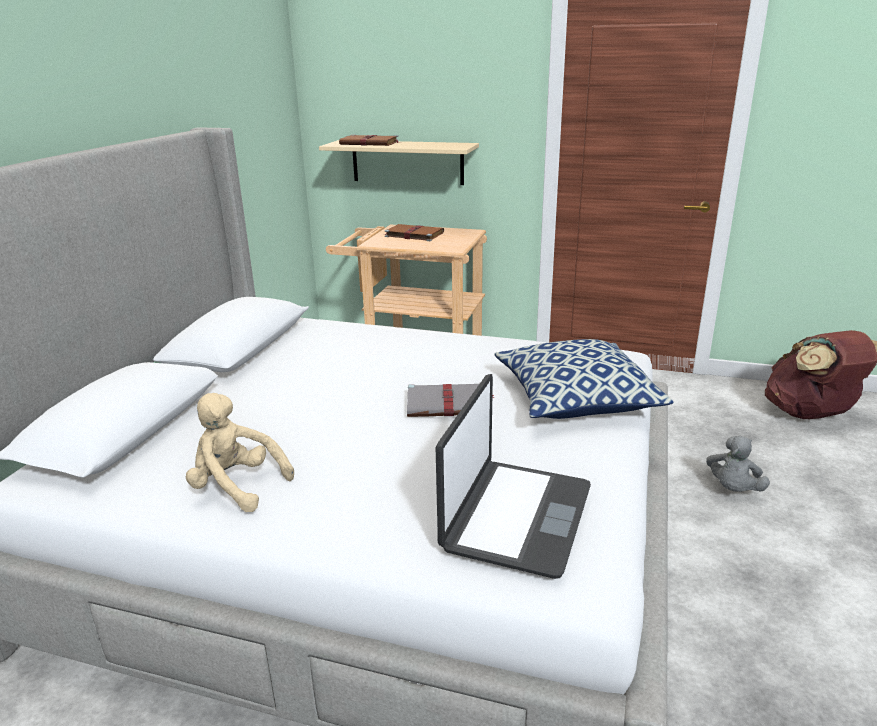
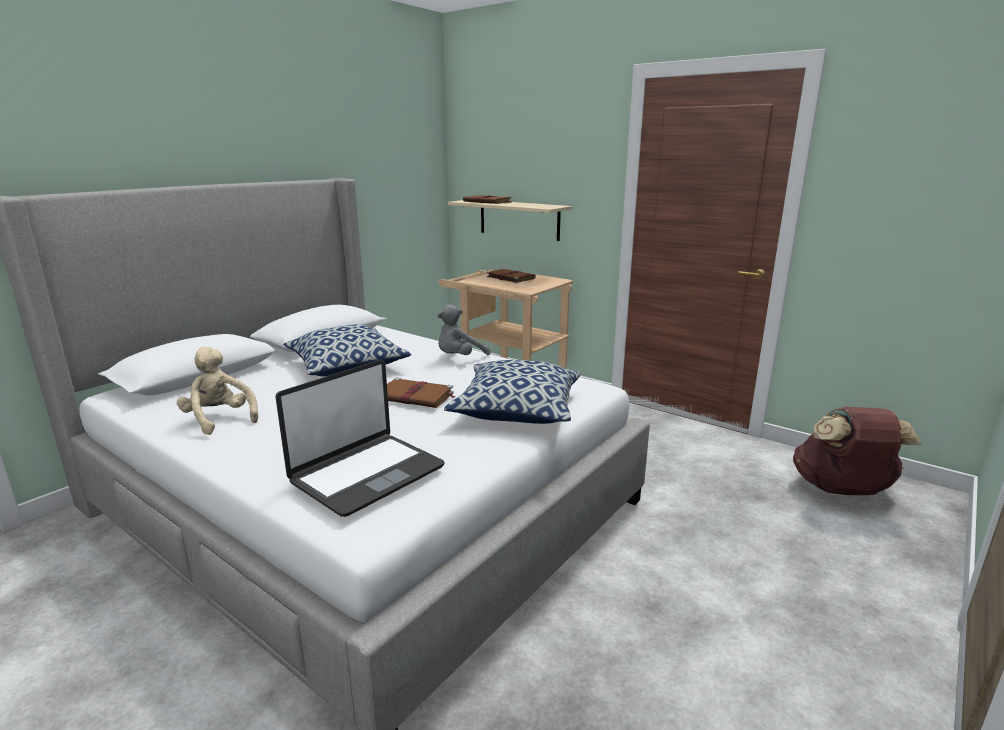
camera: 20 degrees right, 5 degrees down
(317, 379) = (347, 367): none -> pillow
(449, 404) = (416, 396): grey book -> brown book
(732, 489) = (700, 535): grey plush toy -> grey plush toy (459, 358)

